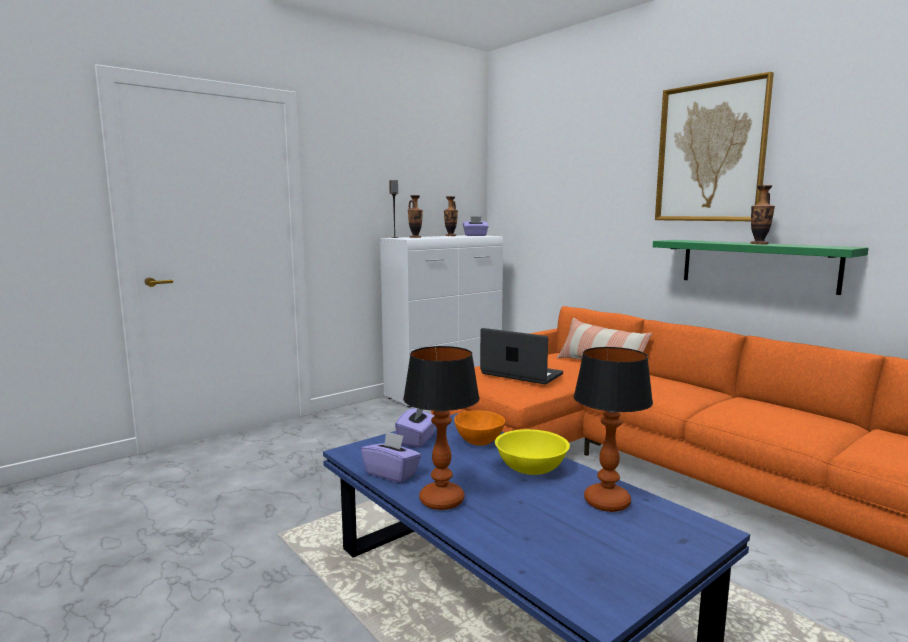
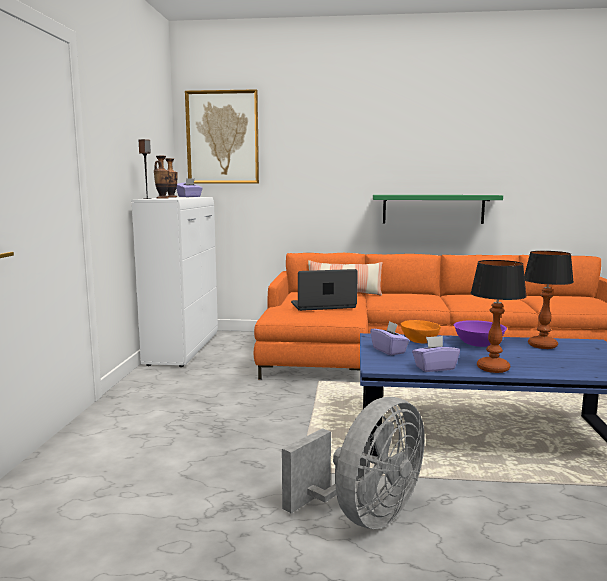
camera: 45 degrees left, 0 degrees up
(226, 599) = (364, 515): none -> grey fan
(530, 468) = (478, 344): yellow bowl -> purple bowl
(710, 153) = (397, 133): picture -> picture (222, 137)
(759, 244) = (443, 194): vase -> none

